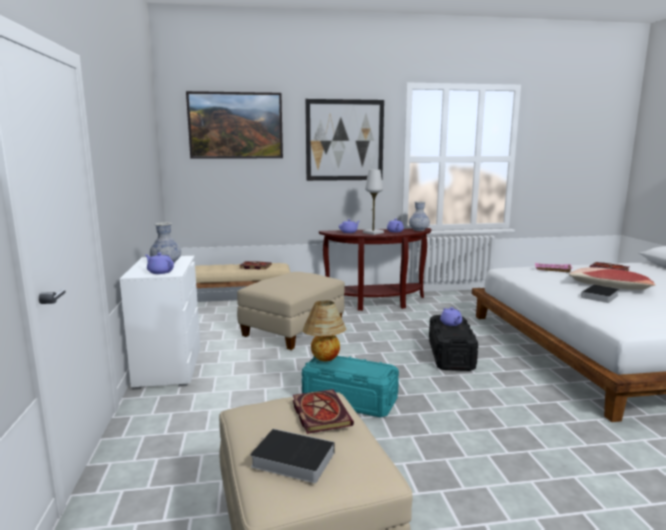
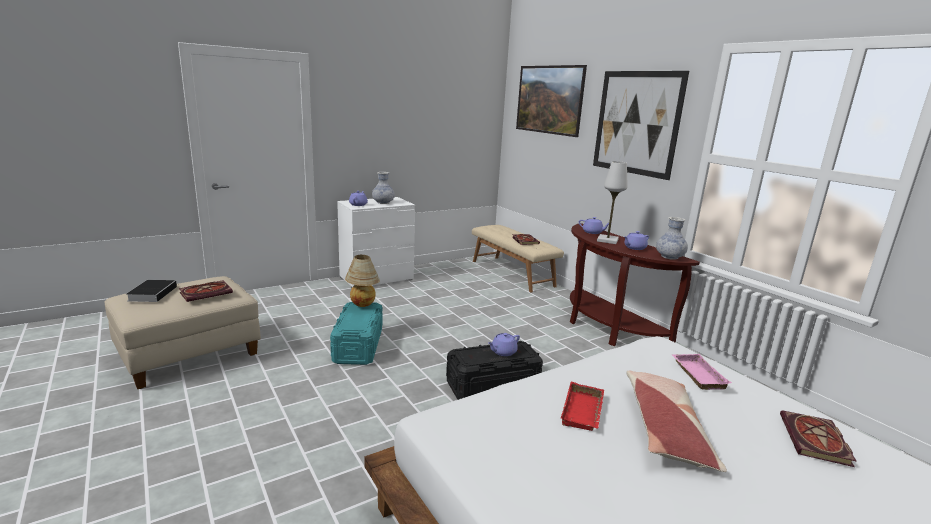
camera: 65 degrees right, 5 degrees up
(292, 330) = (481, 302): beige ottoman -> none
(599, 296) = (584, 412): book -> red tray

